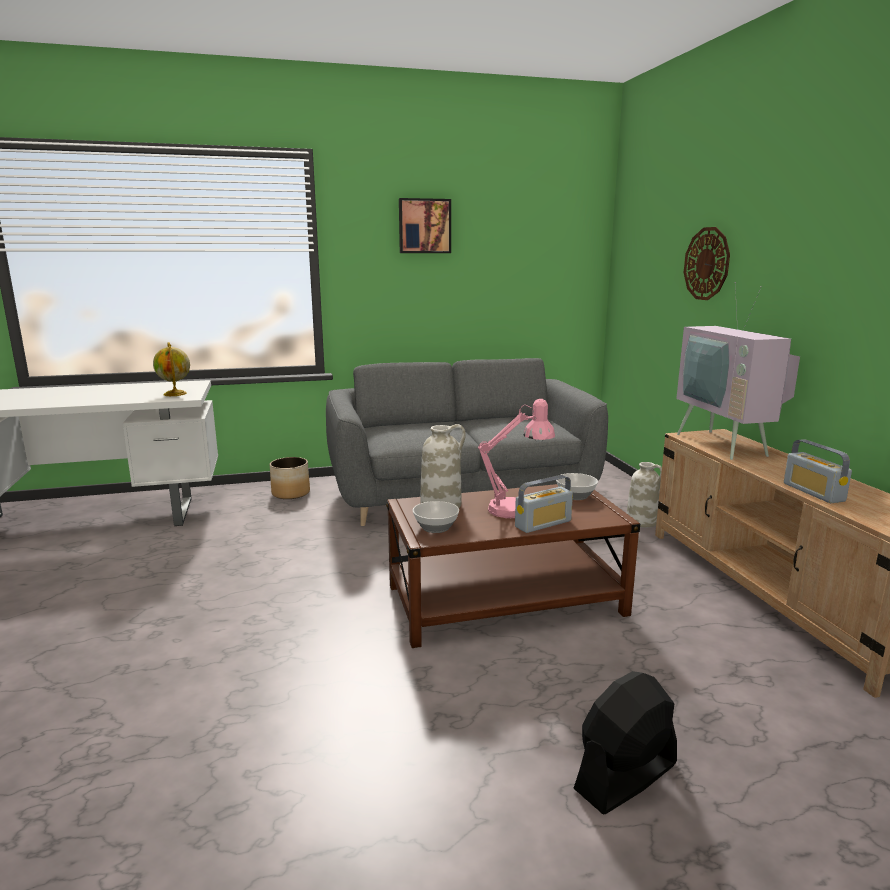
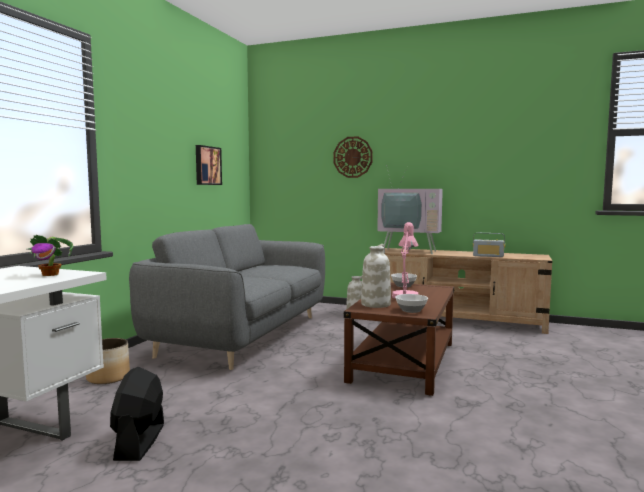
camera: 55 degrees left, 10 degrees down
(175, 394) = (51, 274): globe -> potted plant
(424, 226) = (163, 120): picture -> picture (207, 165)
(543, 524) = (434, 296): radio -> none
(625, 777) = (581, 384): black fan -> black fan (140, 442)

